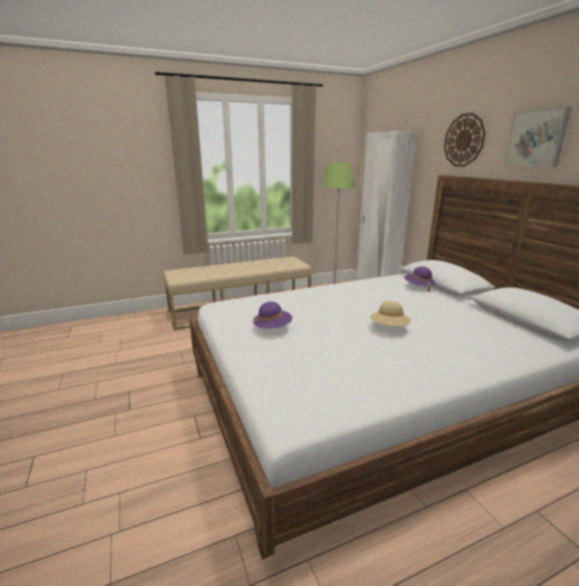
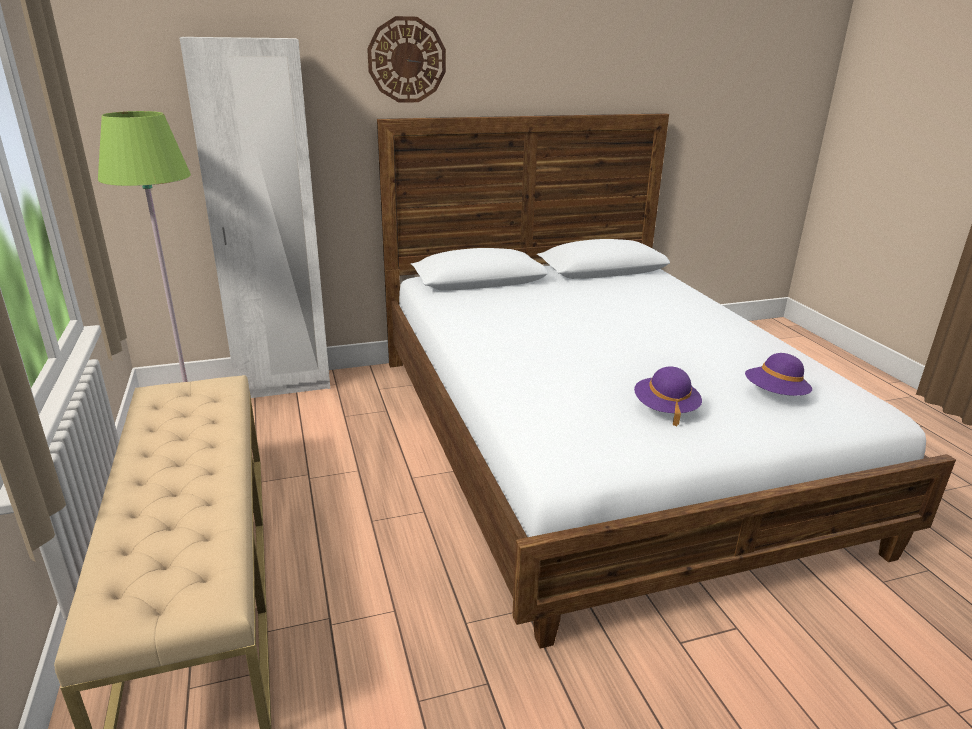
camera: 85 degrees left, 5 degrees up
(389, 328) = (642, 333): beige hat -> none
(419, 286) = (490, 293): purple hat -> purple hat (775, 395)
(537, 138) = (521, 61): picture -> none

